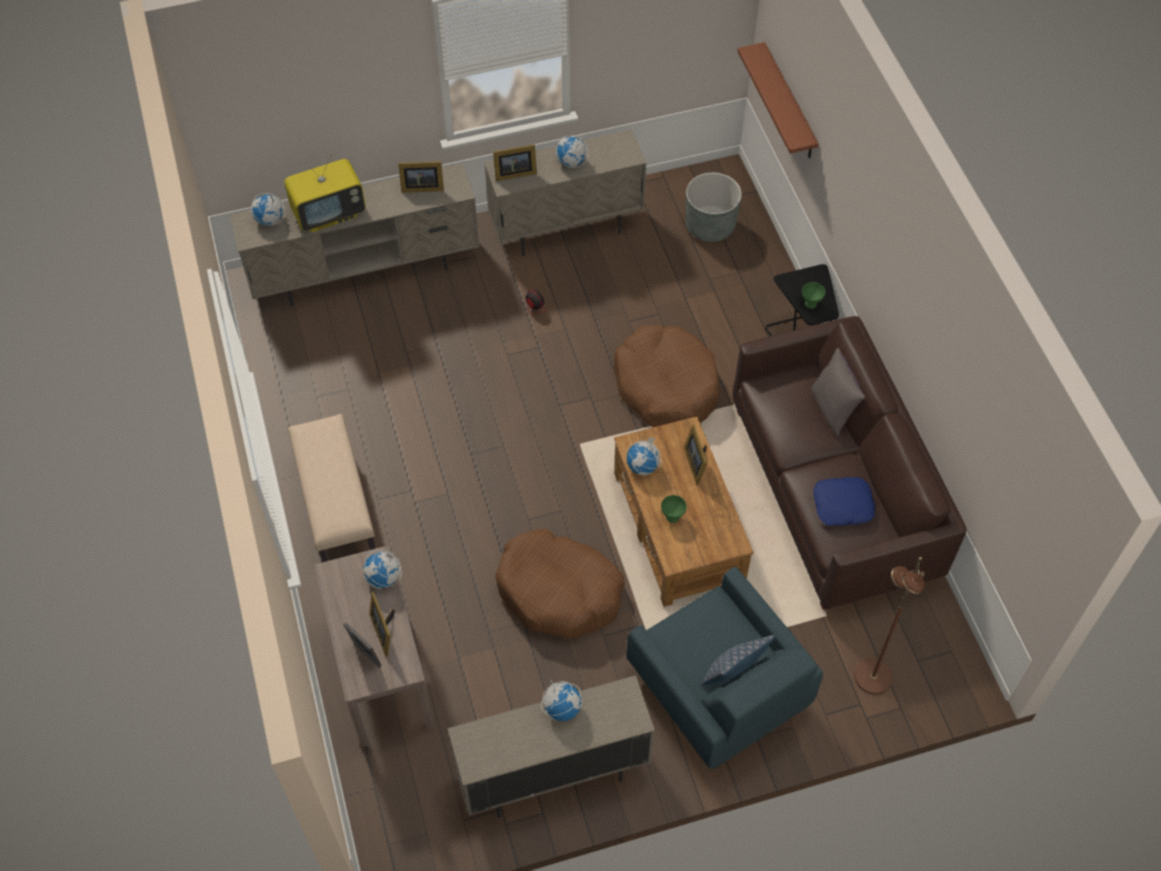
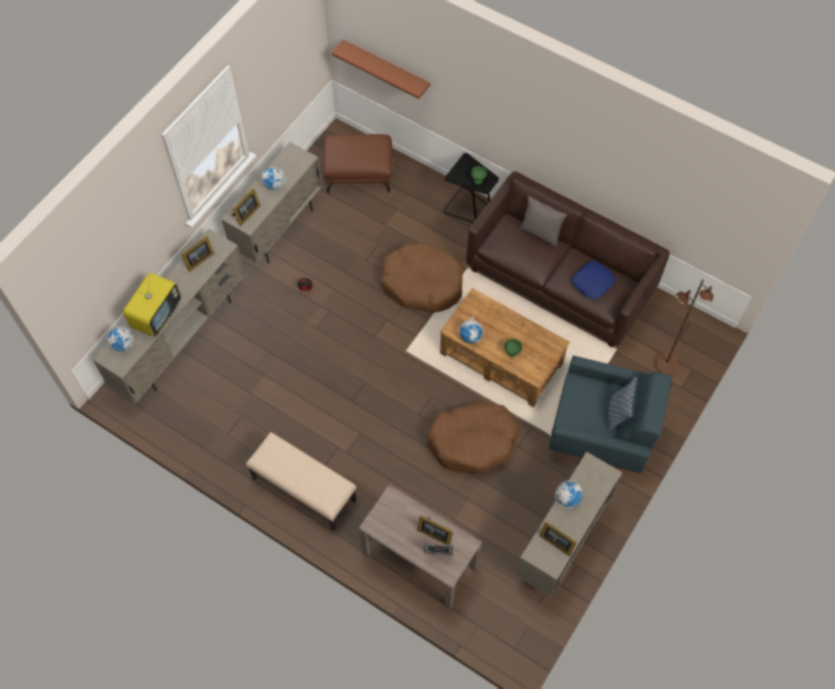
camera: 40 degrees left, 5 degrees up
(384, 578) = (405, 504): globe -> none
(696, 463) = (496, 314): picture frame -> picture frame (556, 541)
(710, 226) = (359, 172): grey planter -> brown ottoman

